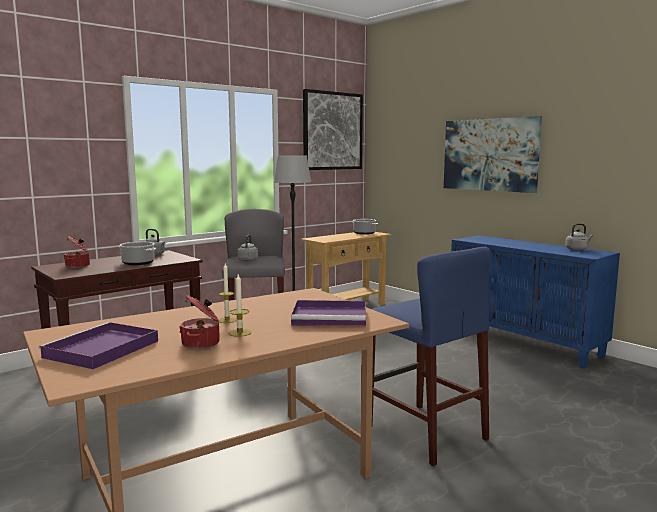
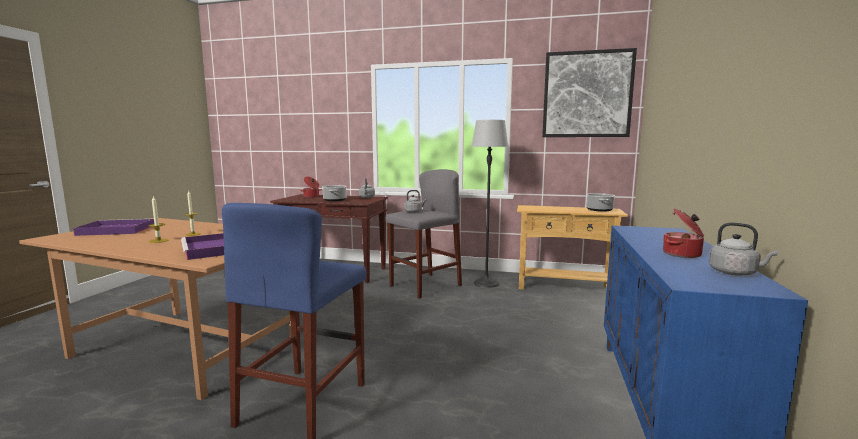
camera: 55 degrees right, 0 degrees up
(202, 343) = (129, 239): cooking pot -> cooking pot (683, 254)
(490, 155) = (706, 106): picture -> none

